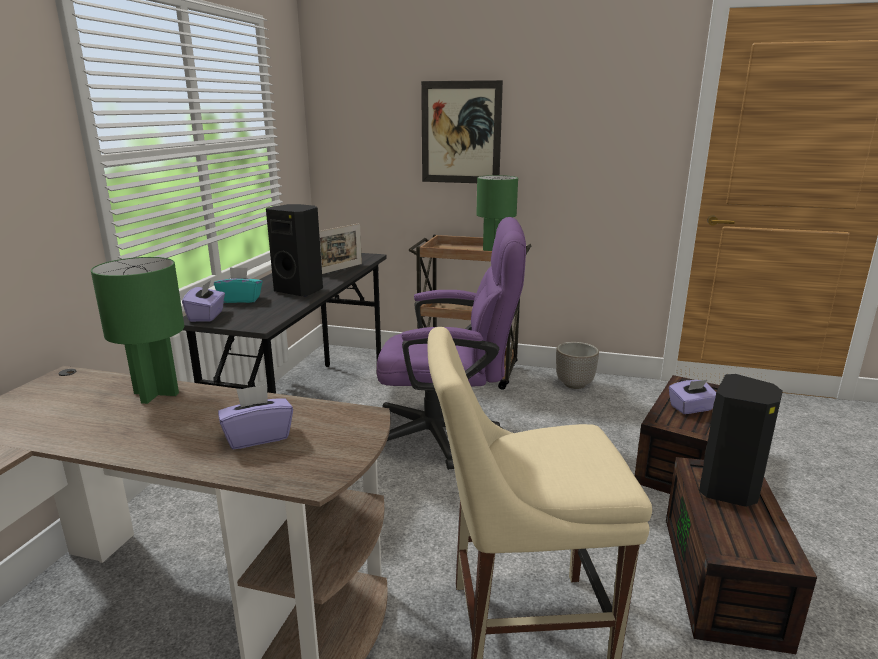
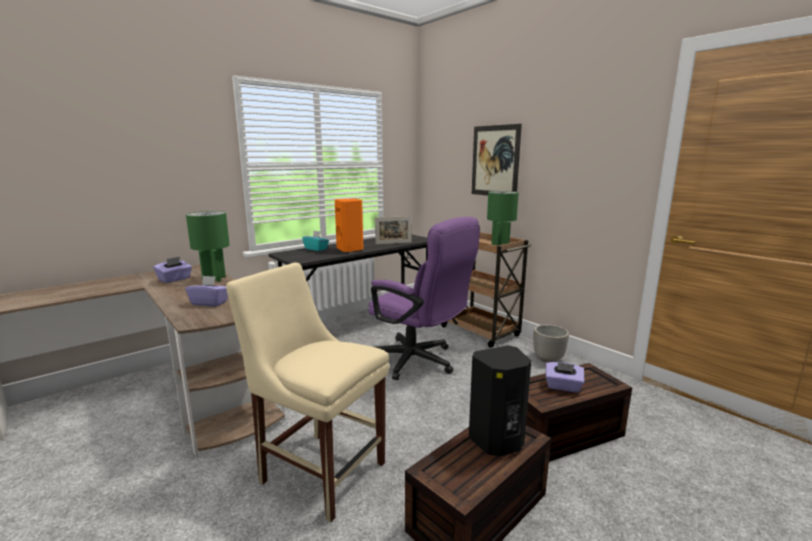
camera: 35 degrees right, 5 degrees down
(207, 316) = (287, 253): purple tissue box -> purple tissue box (175, 279)
(300, 290) = (350, 249): black speaker -> orange speaker

